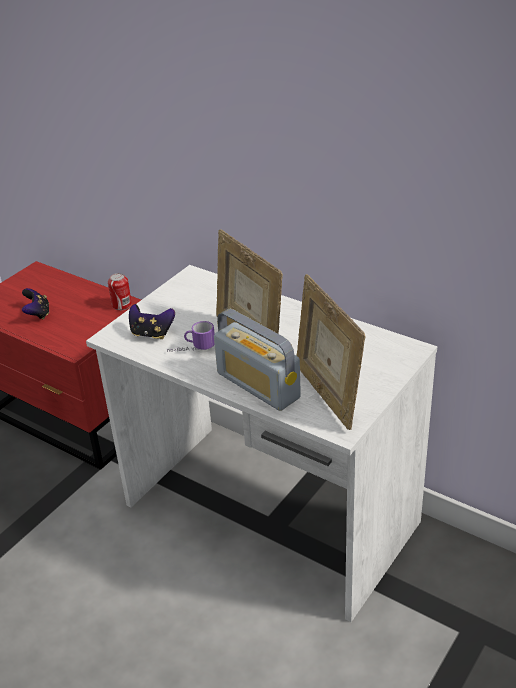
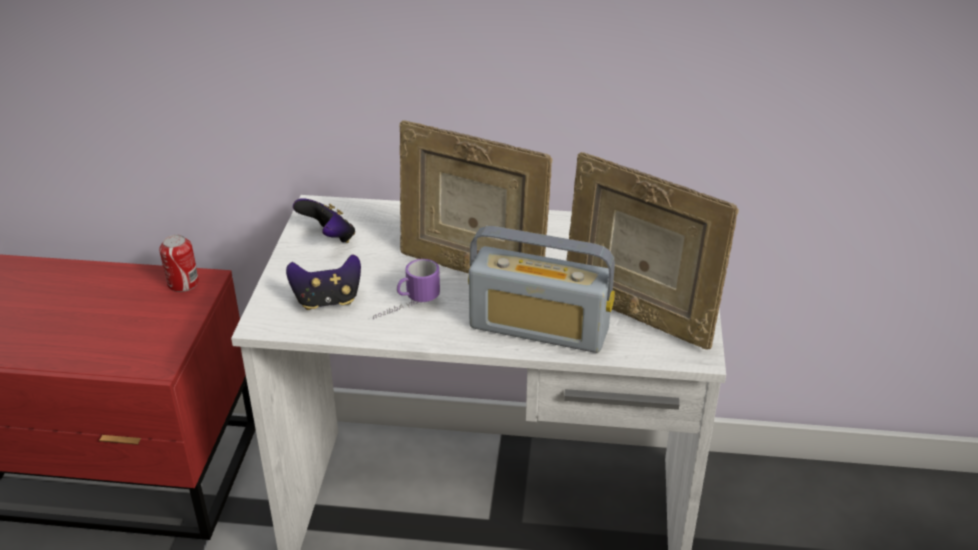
camera: 30 degrees left, 0 degrees up
(38, 314) = (53, 330): game controller -> game controller (328, 238)

